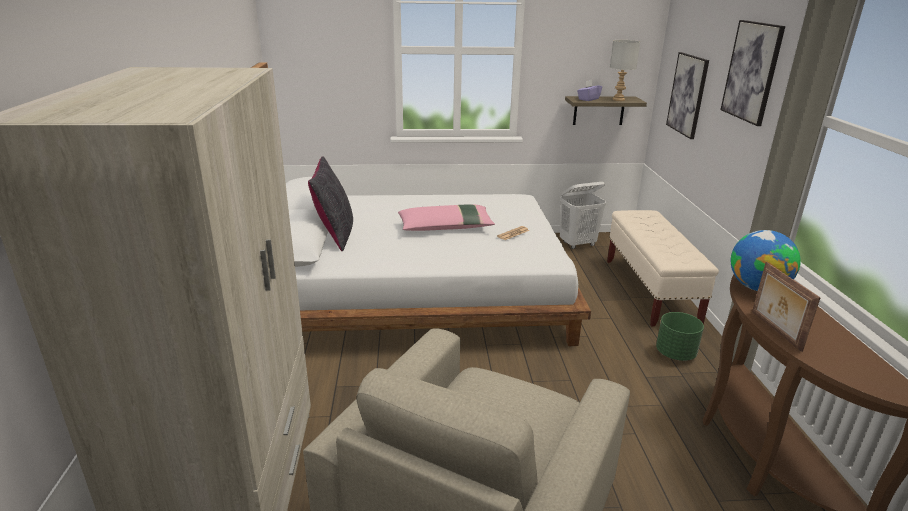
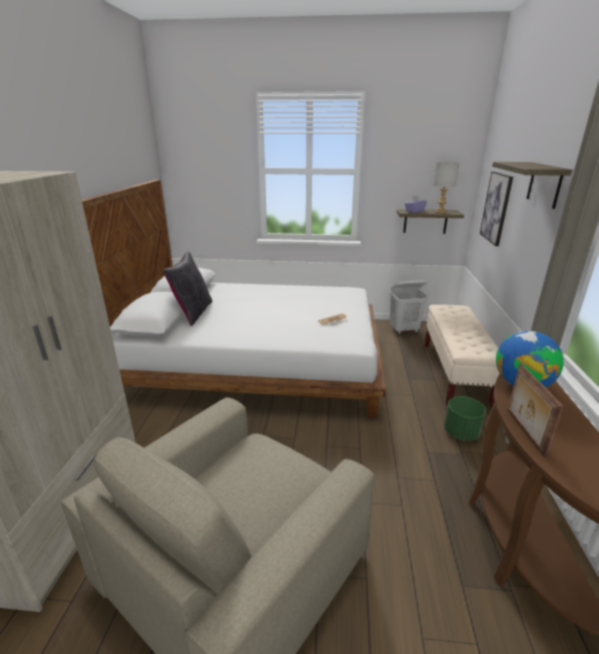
camera: 10 degrees right, 0 degrees up
(446, 227) = (281, 311): pink pillow -> none
(752, 71) = (544, 184): picture -> shelf

